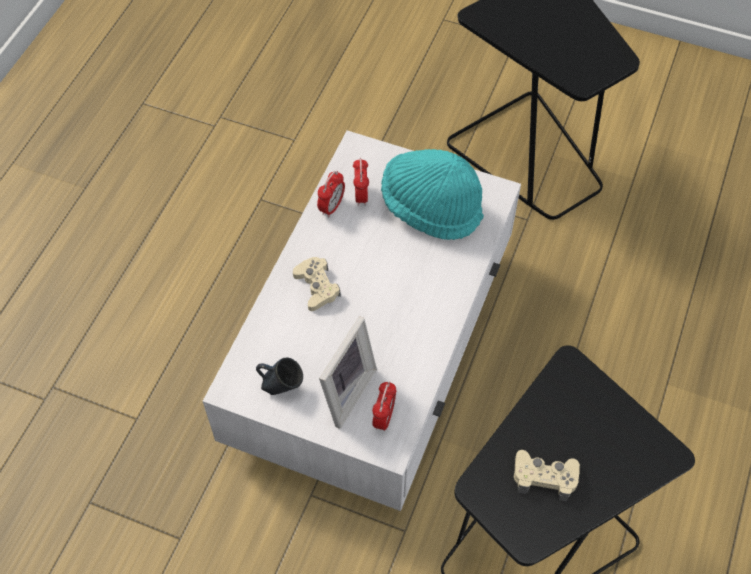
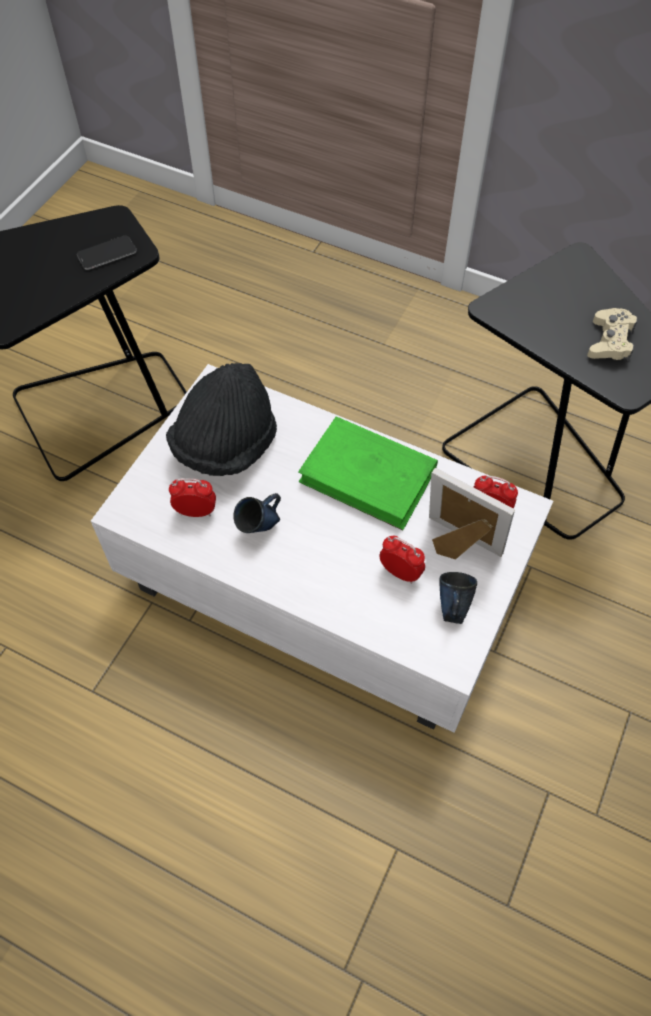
camera: 85 degrees left, 0 degrees up
(317, 287) = (321, 565): beige game controller -> none
(331, 207) = (207, 543): alarm clock -> alarm clock (400, 572)
(349, 241) = (260, 528): none -> blue mug
(412, 317) = (368, 476): none -> green book
(431, 207) = (226, 445): turquoise hat -> black hat
(573, 62) = (107, 254): none -> phone

